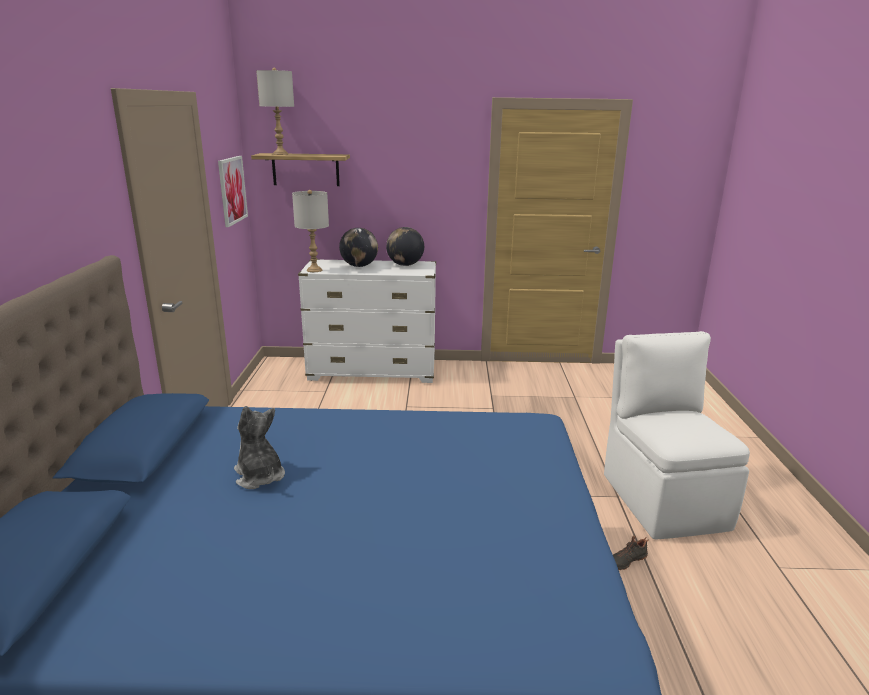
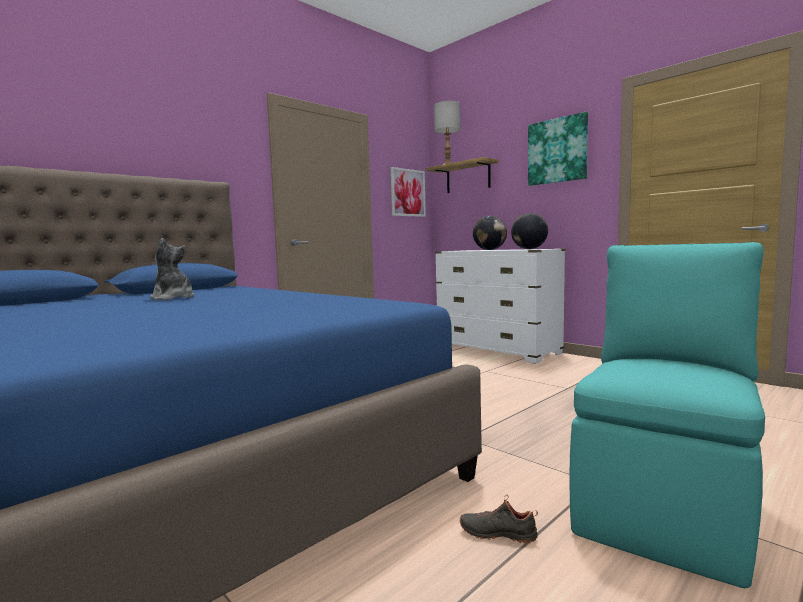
camera: 45 degrees right, 15 degrees down
(259, 476) = (173, 298): plush toy -> plush toy turned 60 degrees counterclockwise
(314, 270) = (450, 250): grey table lamp -> none
(424, 157) = (557, 151): none -> picture
(663, 499) = (665, 509): white chair -> turquoise chair

